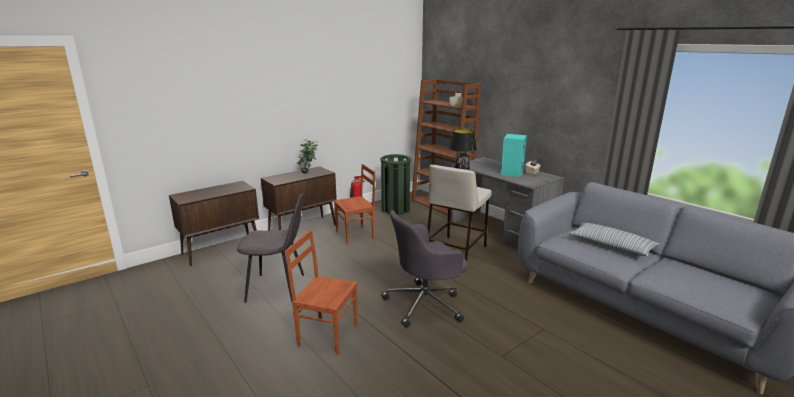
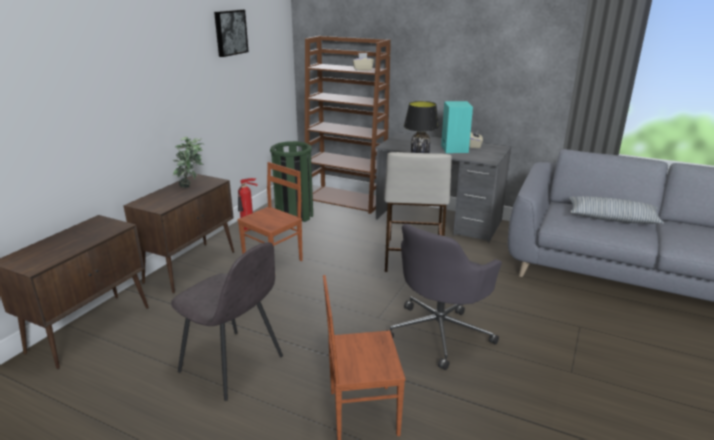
camera: 25 degrees left, 5 degrees up
(277, 288) = (233, 365): grey chair -> grey chair turned 60 degrees clockwise
(361, 73) = (230, 32): none -> picture

